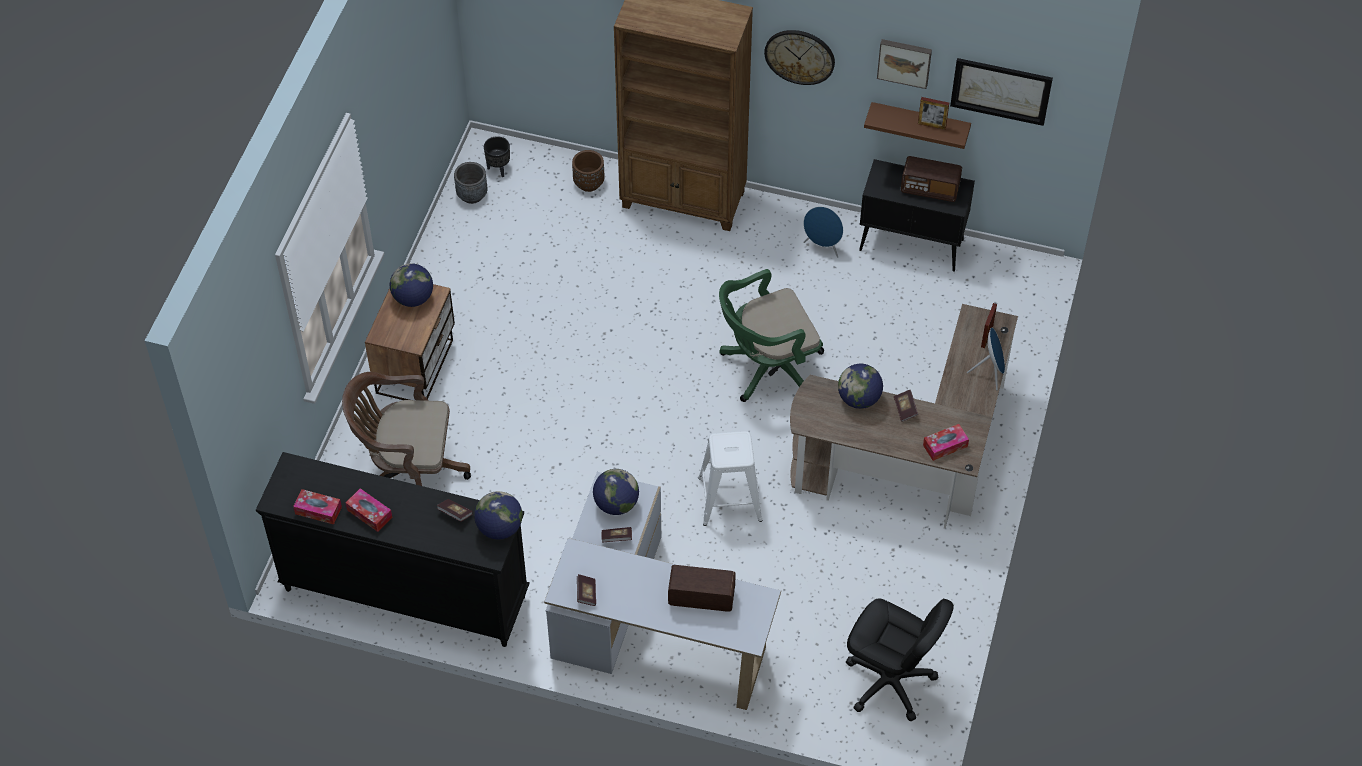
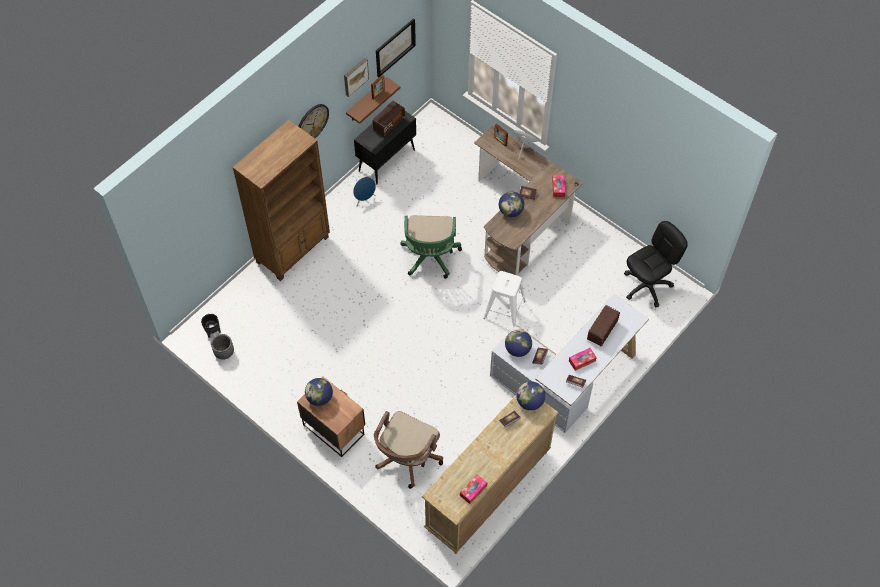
camera: 65 degrees left, 5 degrees up
(369, 513) = (488, 464): tissue box -> tissue box (582, 361)
(404, 592) = (487, 491): black dresser -> beige dresser
(589, 183) = (252, 290): brown planter -> none

